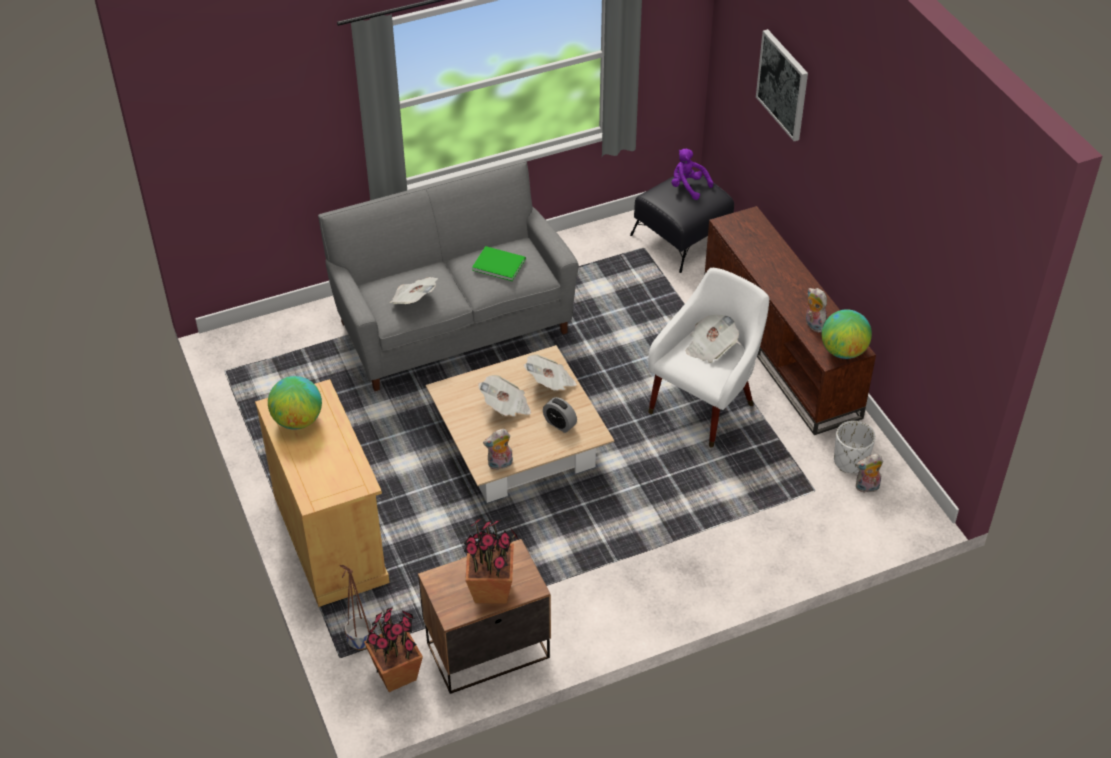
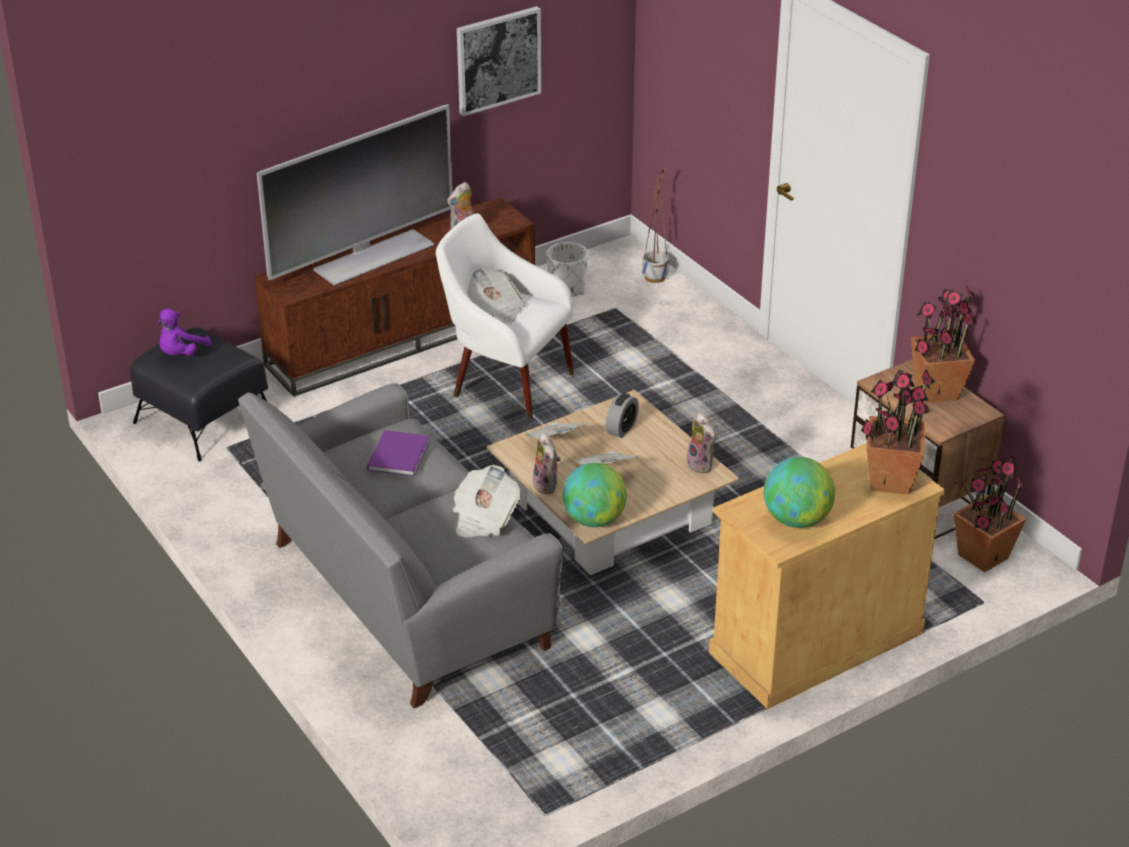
camera: 100 degrees left, 10 degrees down
(324, 485) = (890, 480): none -> potted plant
(360, 641) = (953, 591): planter -> planter (655, 277)
(498, 263) = (396, 456): green book -> purple book
(778, 269) = (372, 256): none -> television
(783, 84) = (244, 94): picture -> picture (498, 60)
(843, 351) = (500, 214): globe -> globe (594, 520)
(866, 488) = (601, 279): plush toy -> plush toy (547, 485)

